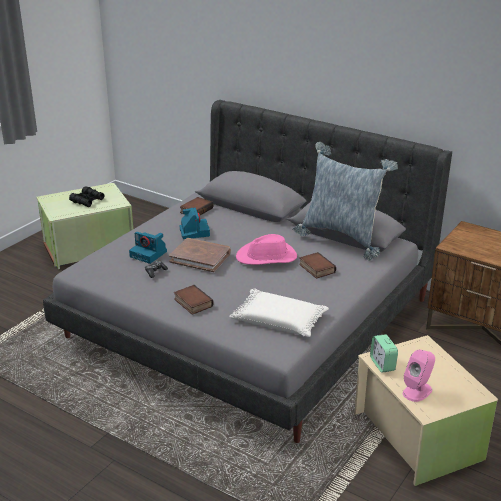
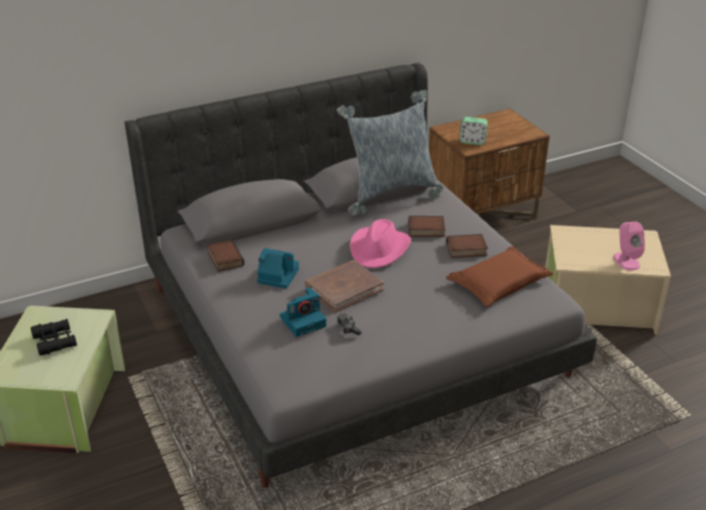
camera: 60 degrees left, 5 degrees up
(192, 303) = (430, 324): book -> book (466, 250)
(279, 318) = (499, 282): white pillow -> brown pillow
(382, 364) = (579, 263): alarm clock -> alarm clock (472, 141)

